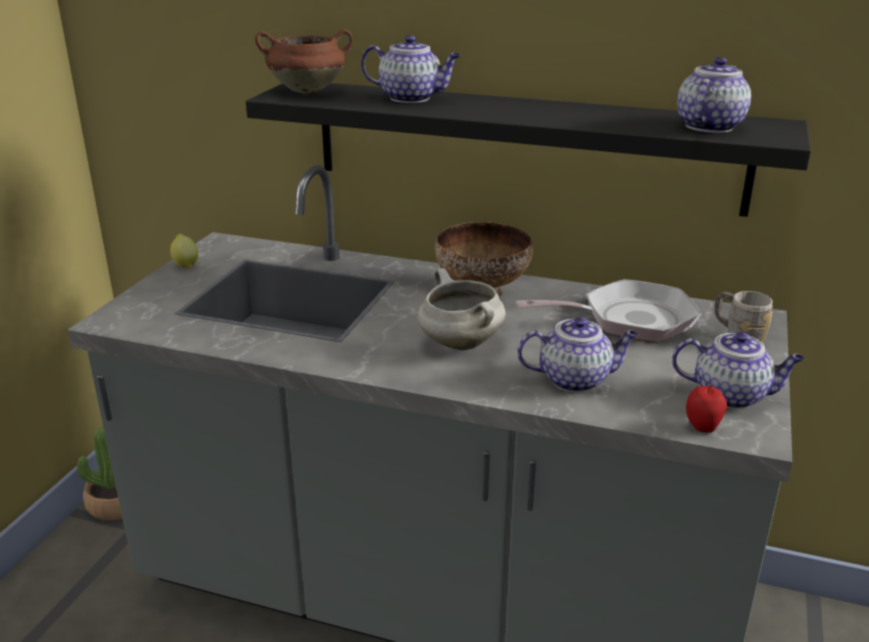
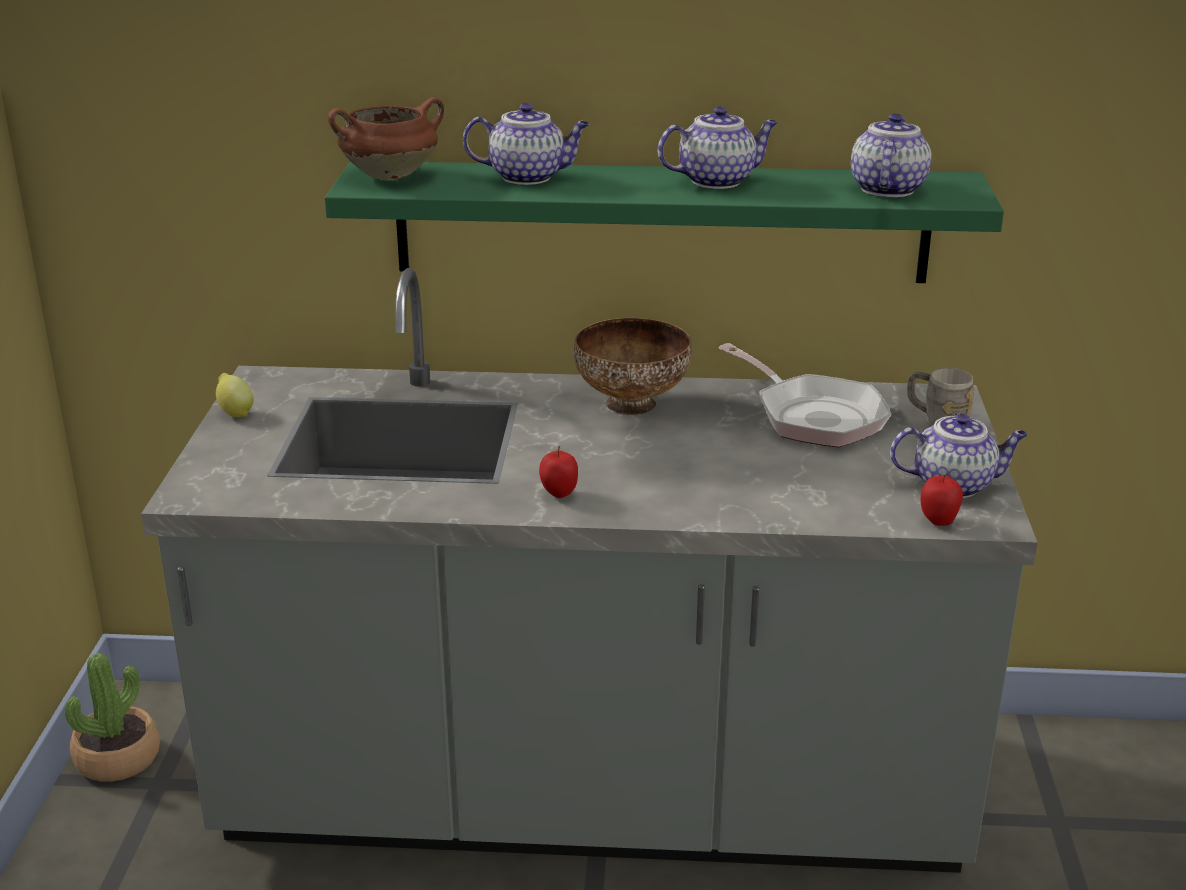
camera: 15 degrees left, 0 degrees up
(383, 357) = (559, 494): none -> apple
(459, 343) = (637, 467): white cooking pot -> none
(524, 145) = (661, 221): black shelf -> green shelf
(575, 379) = (786, 489): teapot -> teapot (717, 180)
(629, 320) = (813, 416): frying pan -> frying pan turned 75 degrees clockwise

